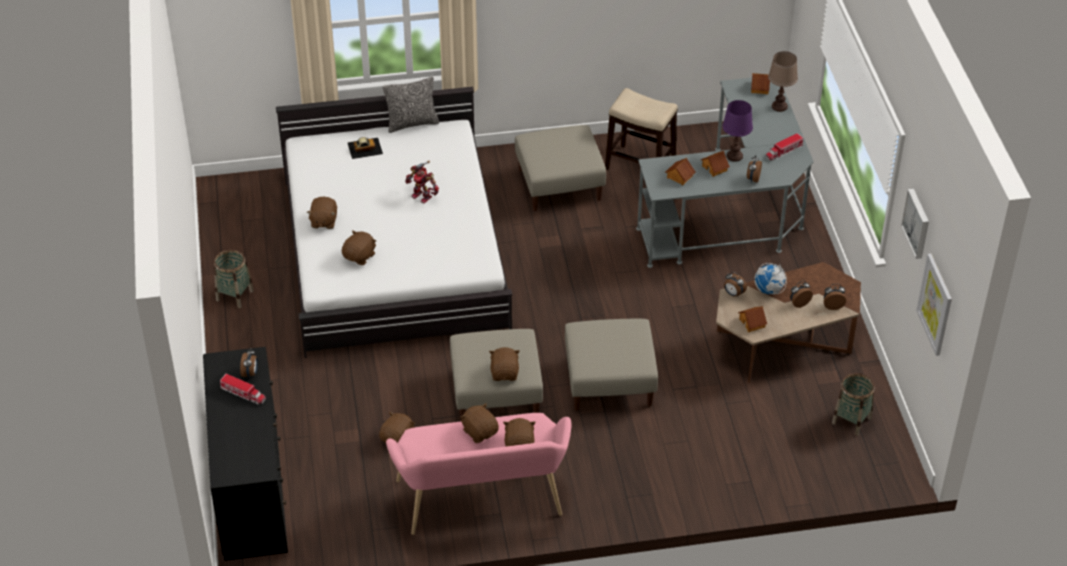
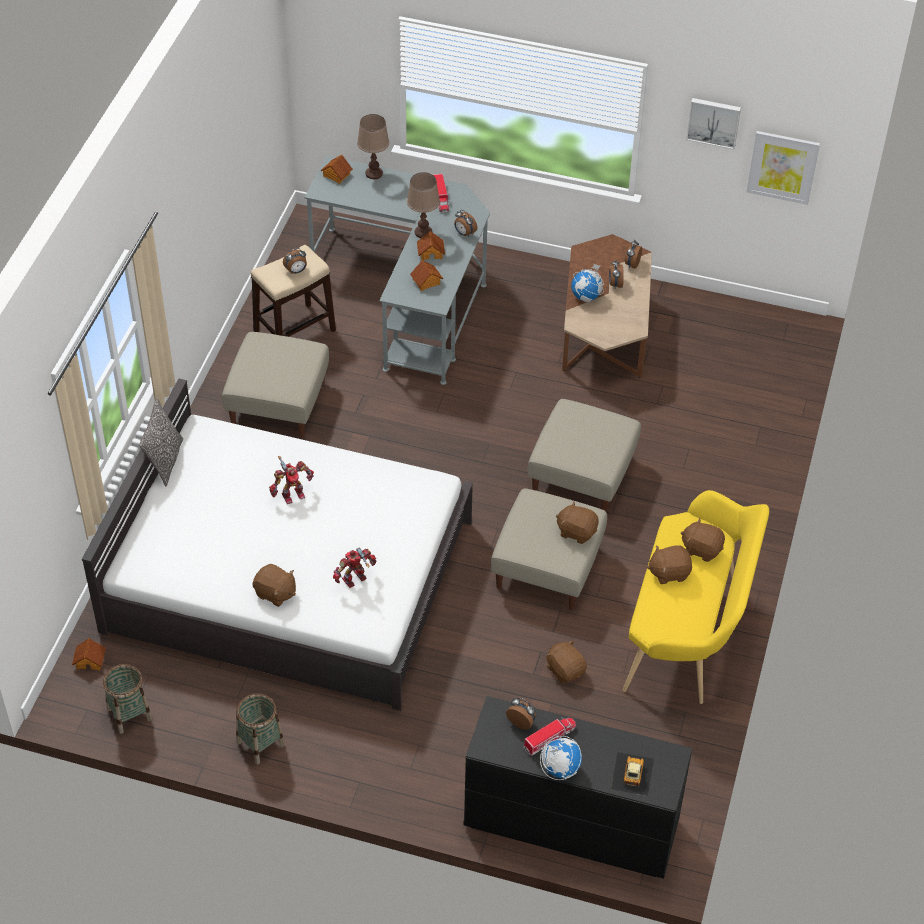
camera: 65 degrees left, 5 degrees up
(217, 409) = (560, 769): none -> globe
(360, 256) = (355, 580): brown plush toy -> toy robot
(364, 148) = (177, 516): toy car -> toy car (632, 774)
(482, 503) = (688, 632): pink bench -> yellow bench
(733, 294) = (576, 322): alarm clock -> alarm clock (296, 271)
(734, 156) = (423, 232): purple table lamp -> brown table lamp
(752, 323) = (622, 325): toy house -> toy house (90, 660)
(851, 420) = (724, 330): basket -> basket (129, 714)

